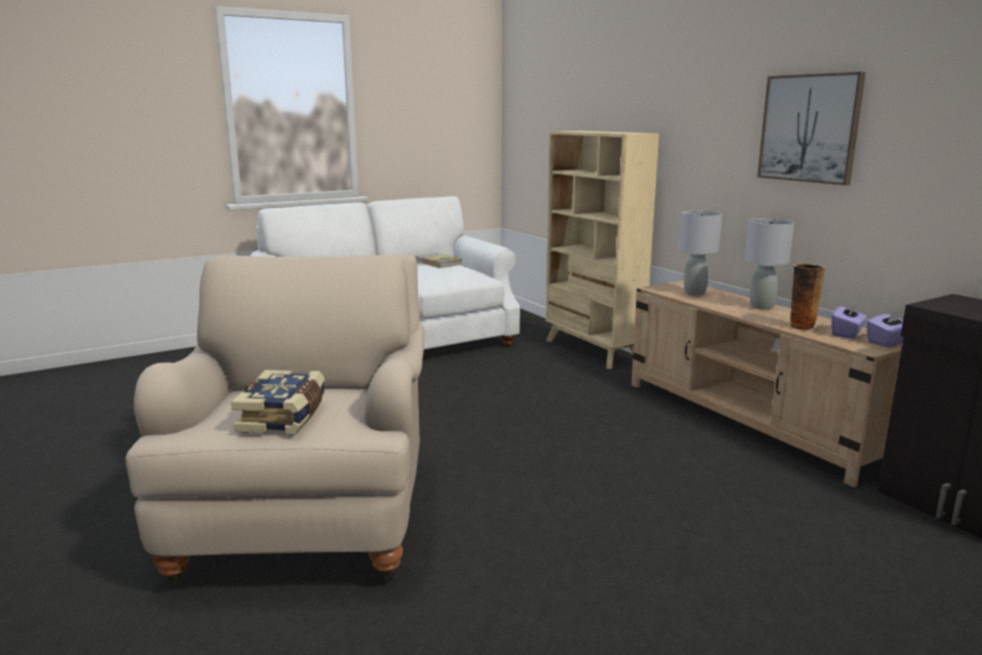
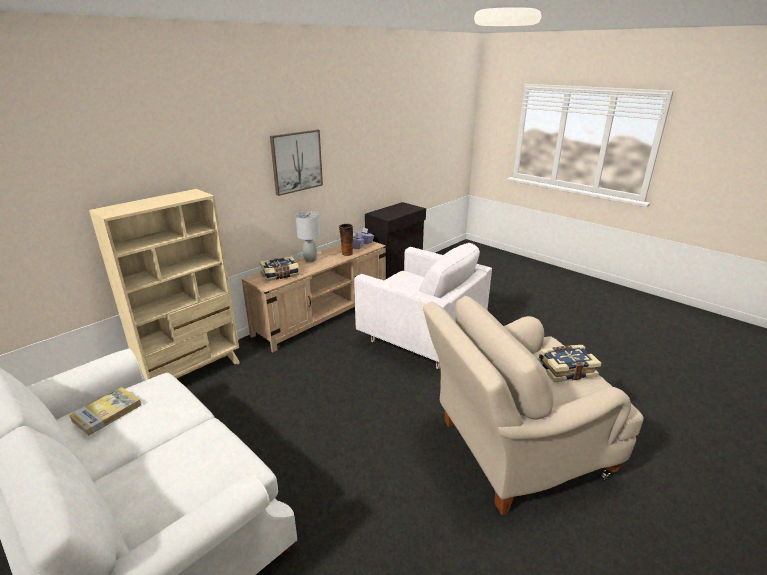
camera: 105 degrees left, 10 degrees up
(658, 498) = (420, 339): none -> white armchair
(695, 293) = (280, 275): grey table lamp -> book

